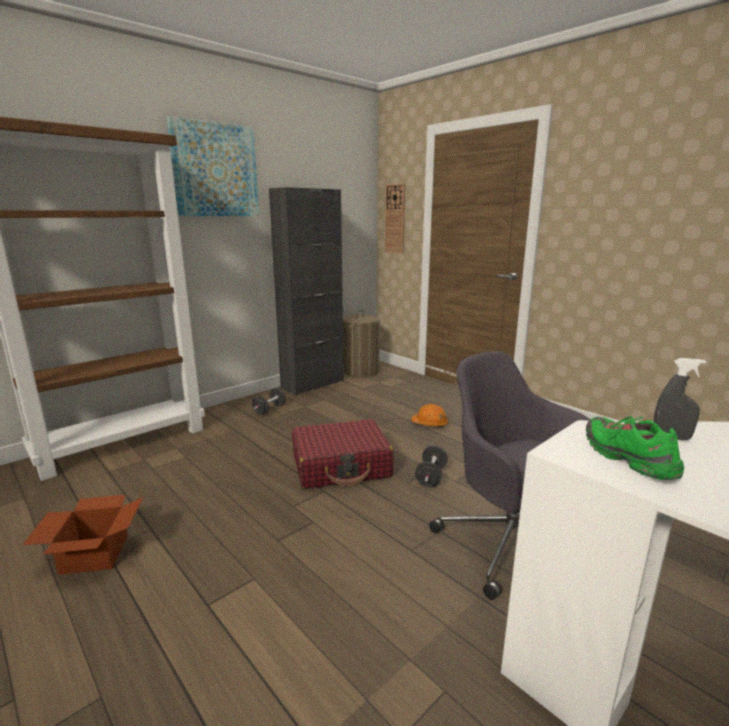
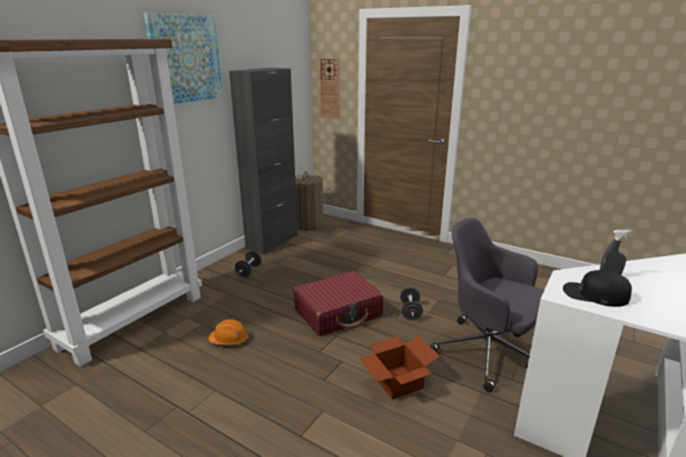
camera: 15 degrees left, 5 degrees up
(93, 553) = (180, 418): cardboard box -> cardboard box (396, 382)
(430, 423) = (388, 267): orange hard hat -> orange hard hat (229, 340)
(627, 458) = (595, 294): green shoe -> black cap

